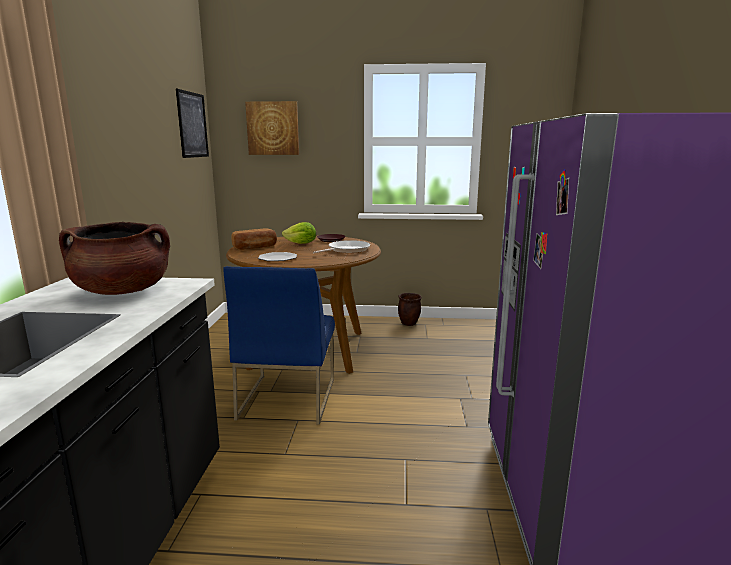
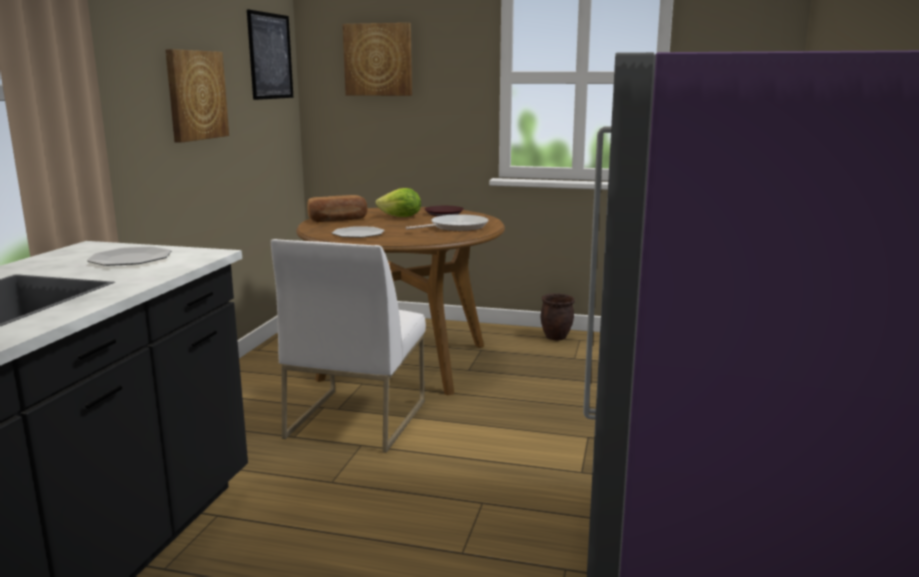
camera: 10 degrees right, 0 degrees up
(123, 291) = (131, 259): brown cooking pot -> plate
(143, 154) = (195, 95): none -> picture
(287, 398) = (356, 418): blue chair -> white chair

